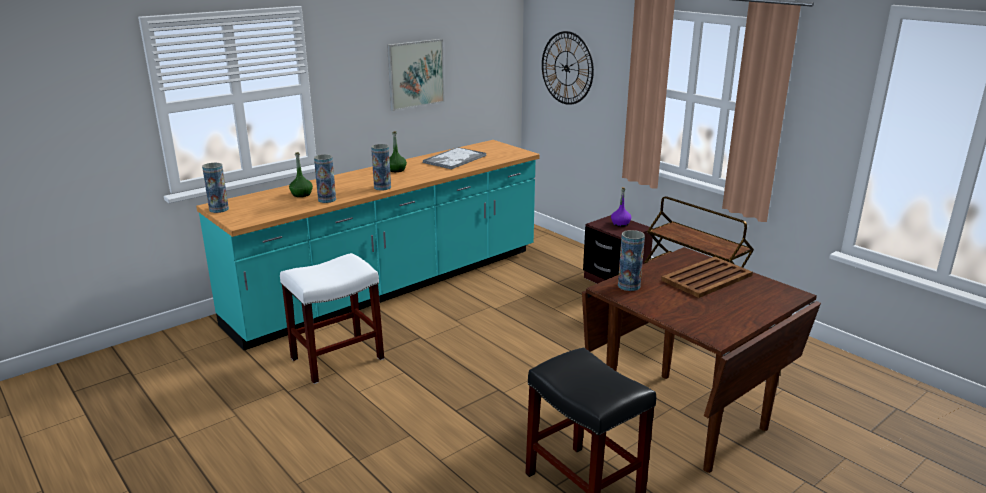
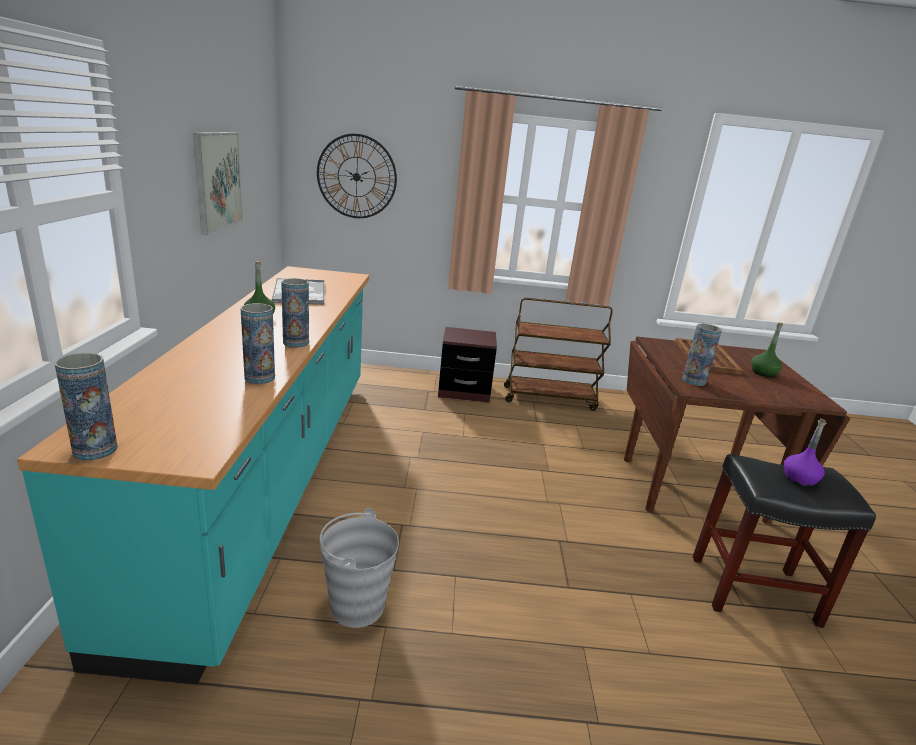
camera: 50 degrees left, 0 degrees up
(301, 194) = (199, 380): green bottle -> green bottle (763, 373)
(338, 358) = (357, 606): white stool -> grey bucket
(620, 224) = (468, 334): purple bottle -> purple bottle (799, 479)

